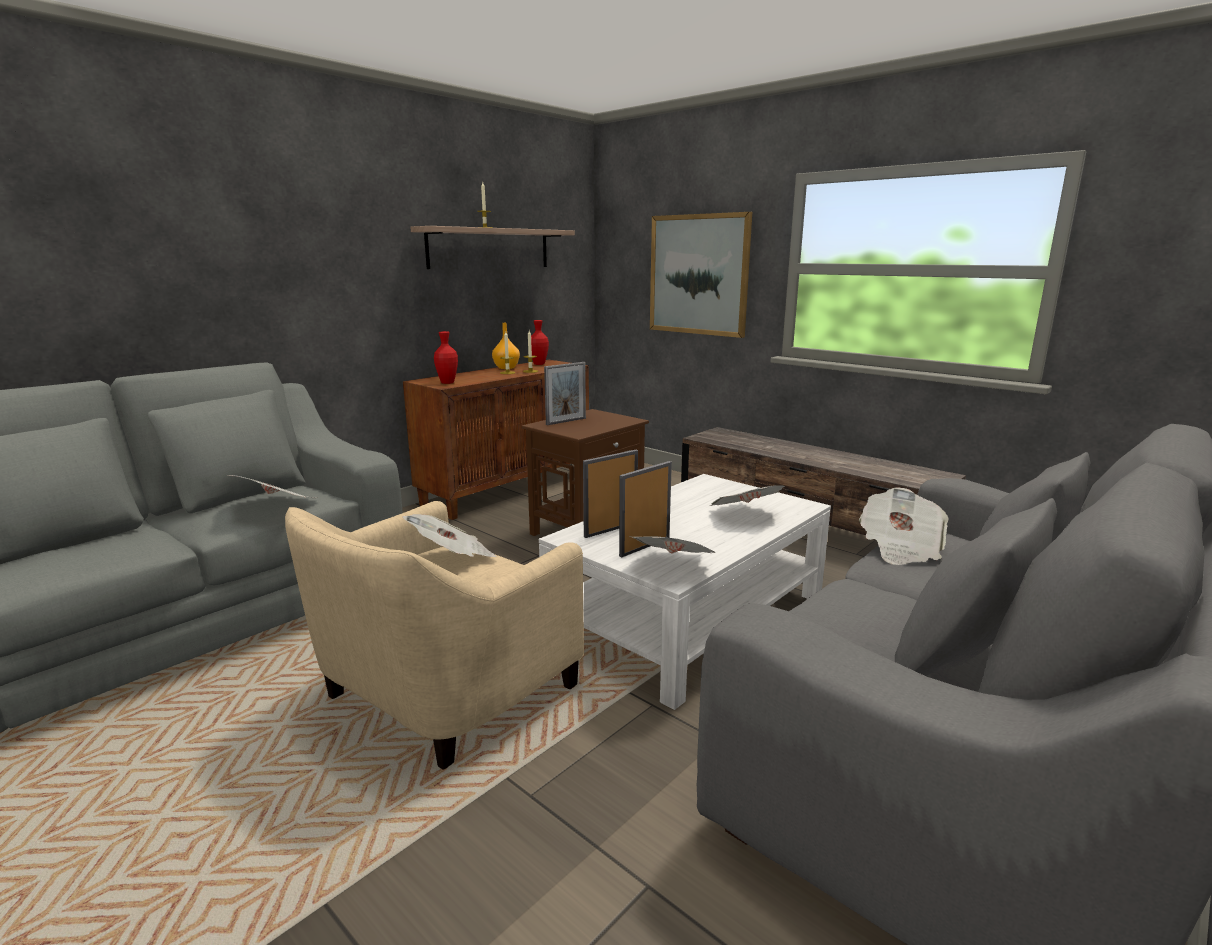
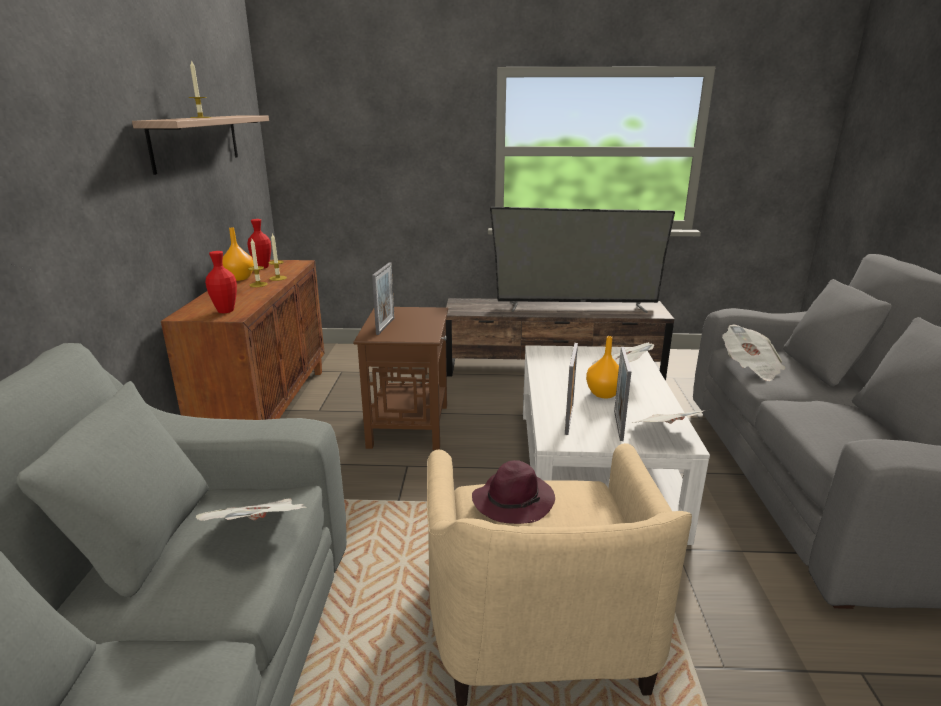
camera: 40 degrees left, 5 degrees up
(452, 557) = (514, 500): newspaper -> purple hat
(689, 524) = (604, 393): none -> orange vase
(698, 275) = (401, 158): picture -> none
(836, 458) = (576, 307): none -> television

